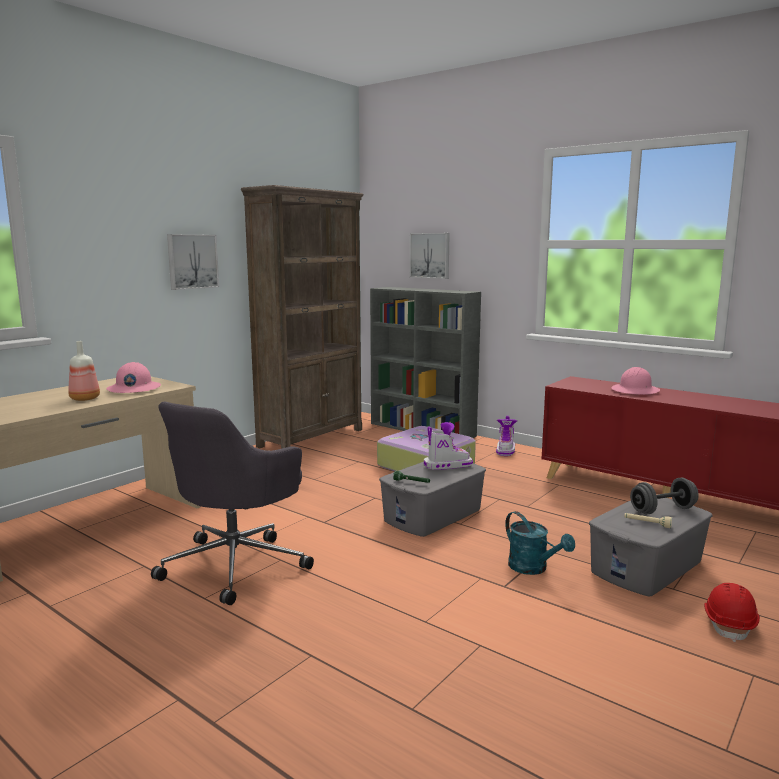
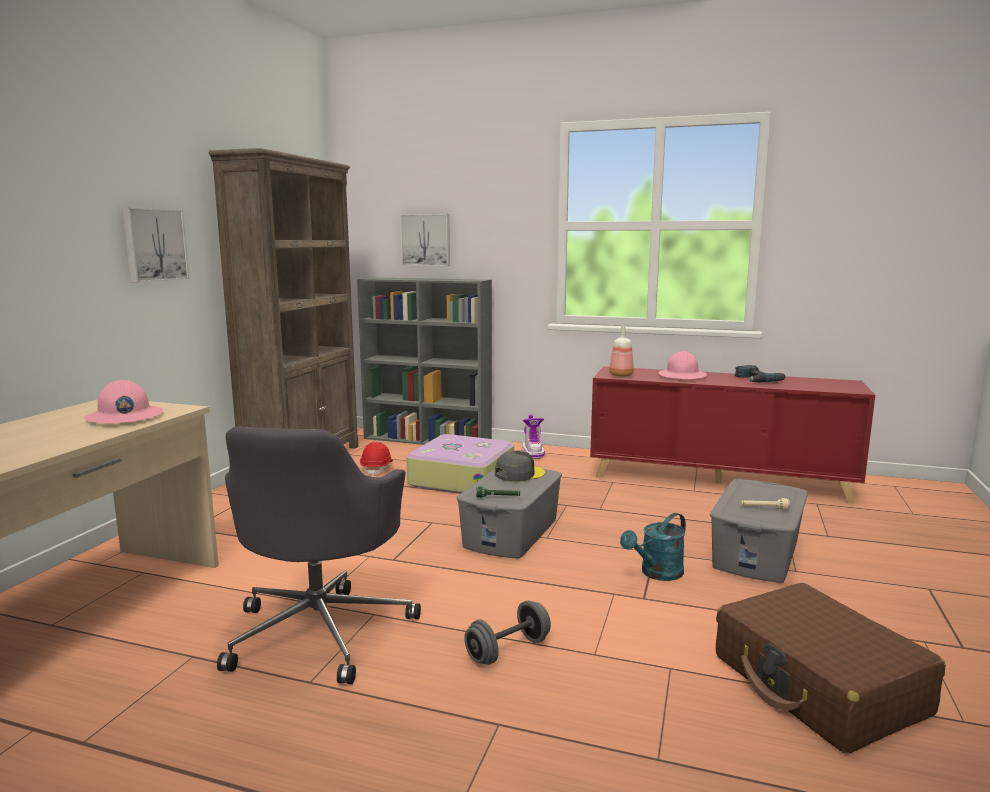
camera: 20 degrees left, 0 degrees up
(85, 399) = (64, 436): bottle -> bottle (622, 375)
(447, 465) = (519, 474): boot -> grey cap
(533, 568) = (657, 574): turquoise watering can -> turquoise watering can turned 105 degrees clockwise
(605, 687) = (818, 685): none -> brown suitcase
(662, 510) = (764, 493): grey dumbbell -> grey dumbbell (508, 650)
(706, 400) = (754, 380): none -> power drill
(729, 624) = (867, 596): red hard hat -> red hard hat (377, 468)

